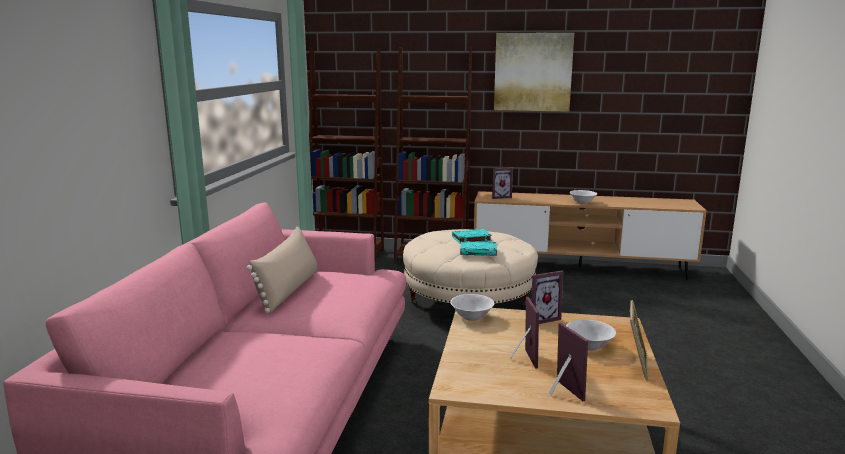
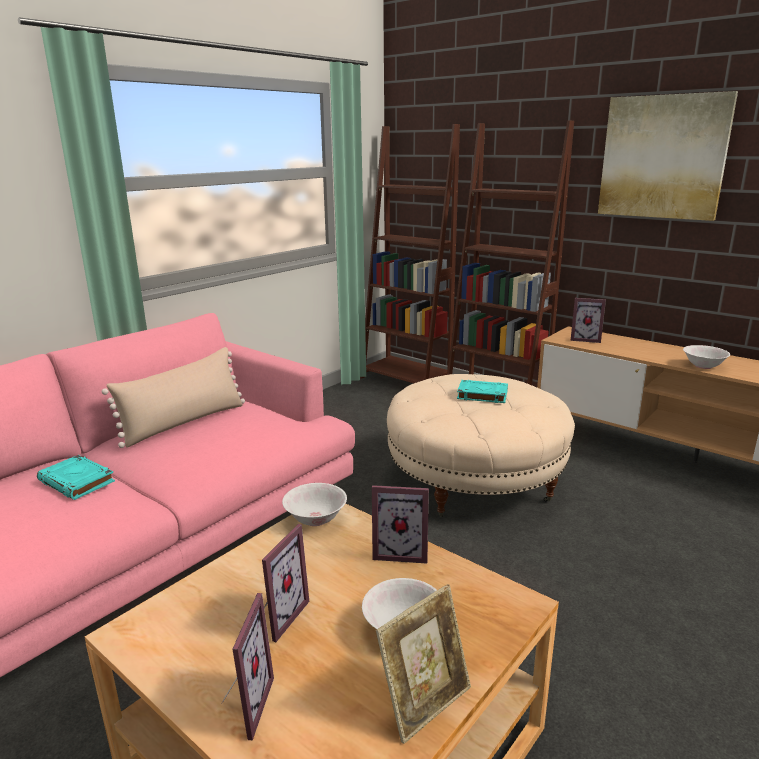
camera: 30 degrees right, 5 degrees up
(479, 251) = (468, 416): turquoise book -> turquoise book (77, 482)

